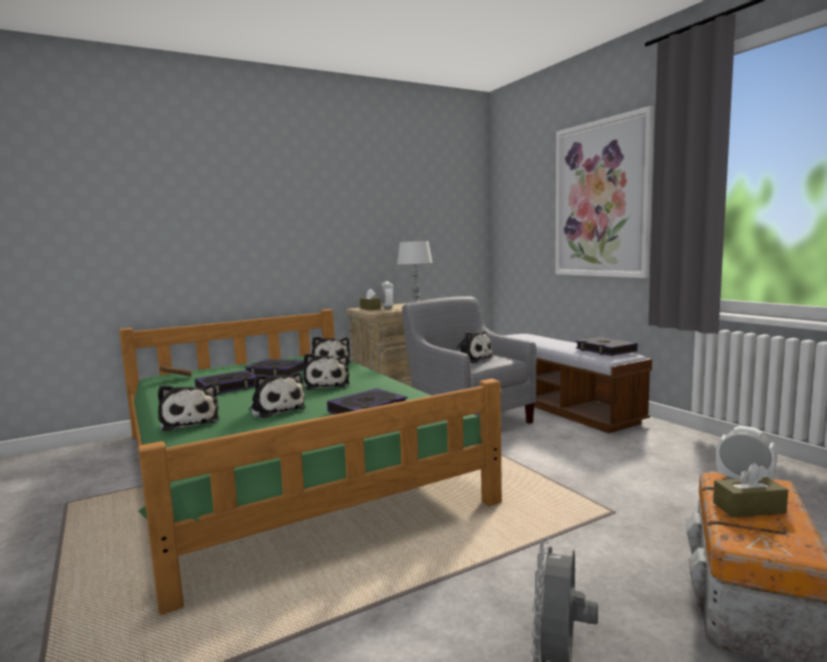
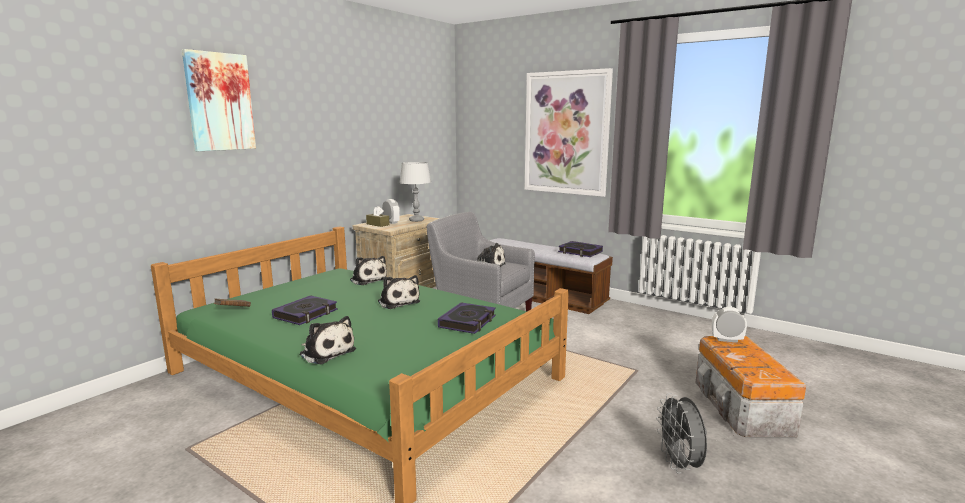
camera: 25 degrees left, 5 degrees up
(197, 178) = (219, 102): none -> picture
(276, 372) = (329, 294): book -> none
(276, 409) = (389, 330): plush toy -> none
(749, 508) = (742, 355): brown tissue box -> none

